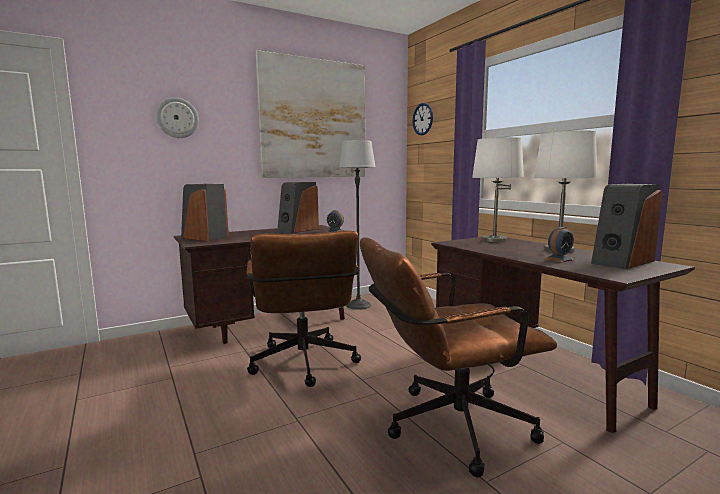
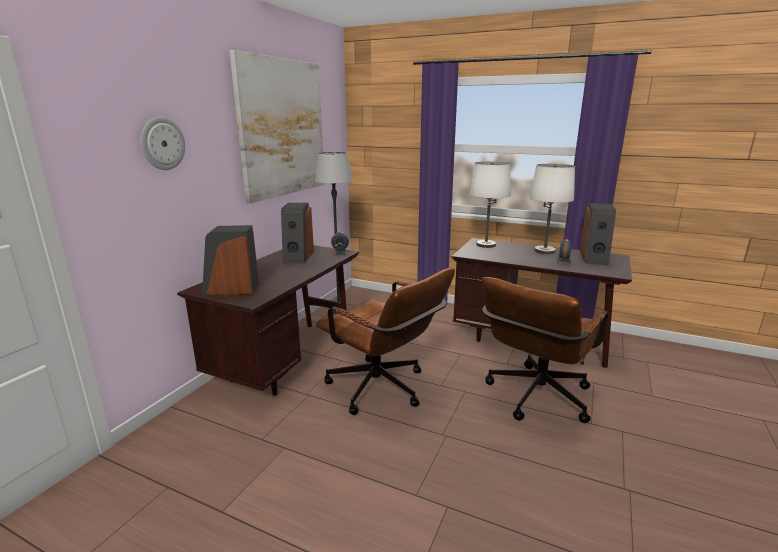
camera: 35 degrees left, 10 degrees up
(422, 119) = (370, 122): wall clock -> none

